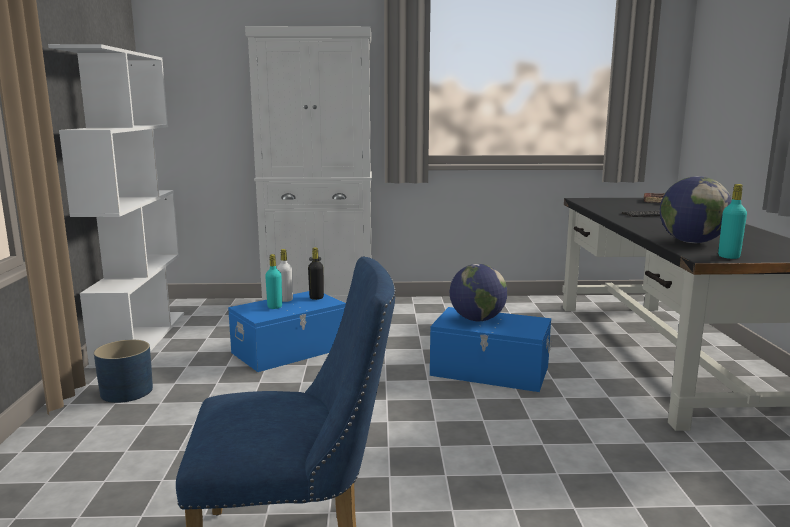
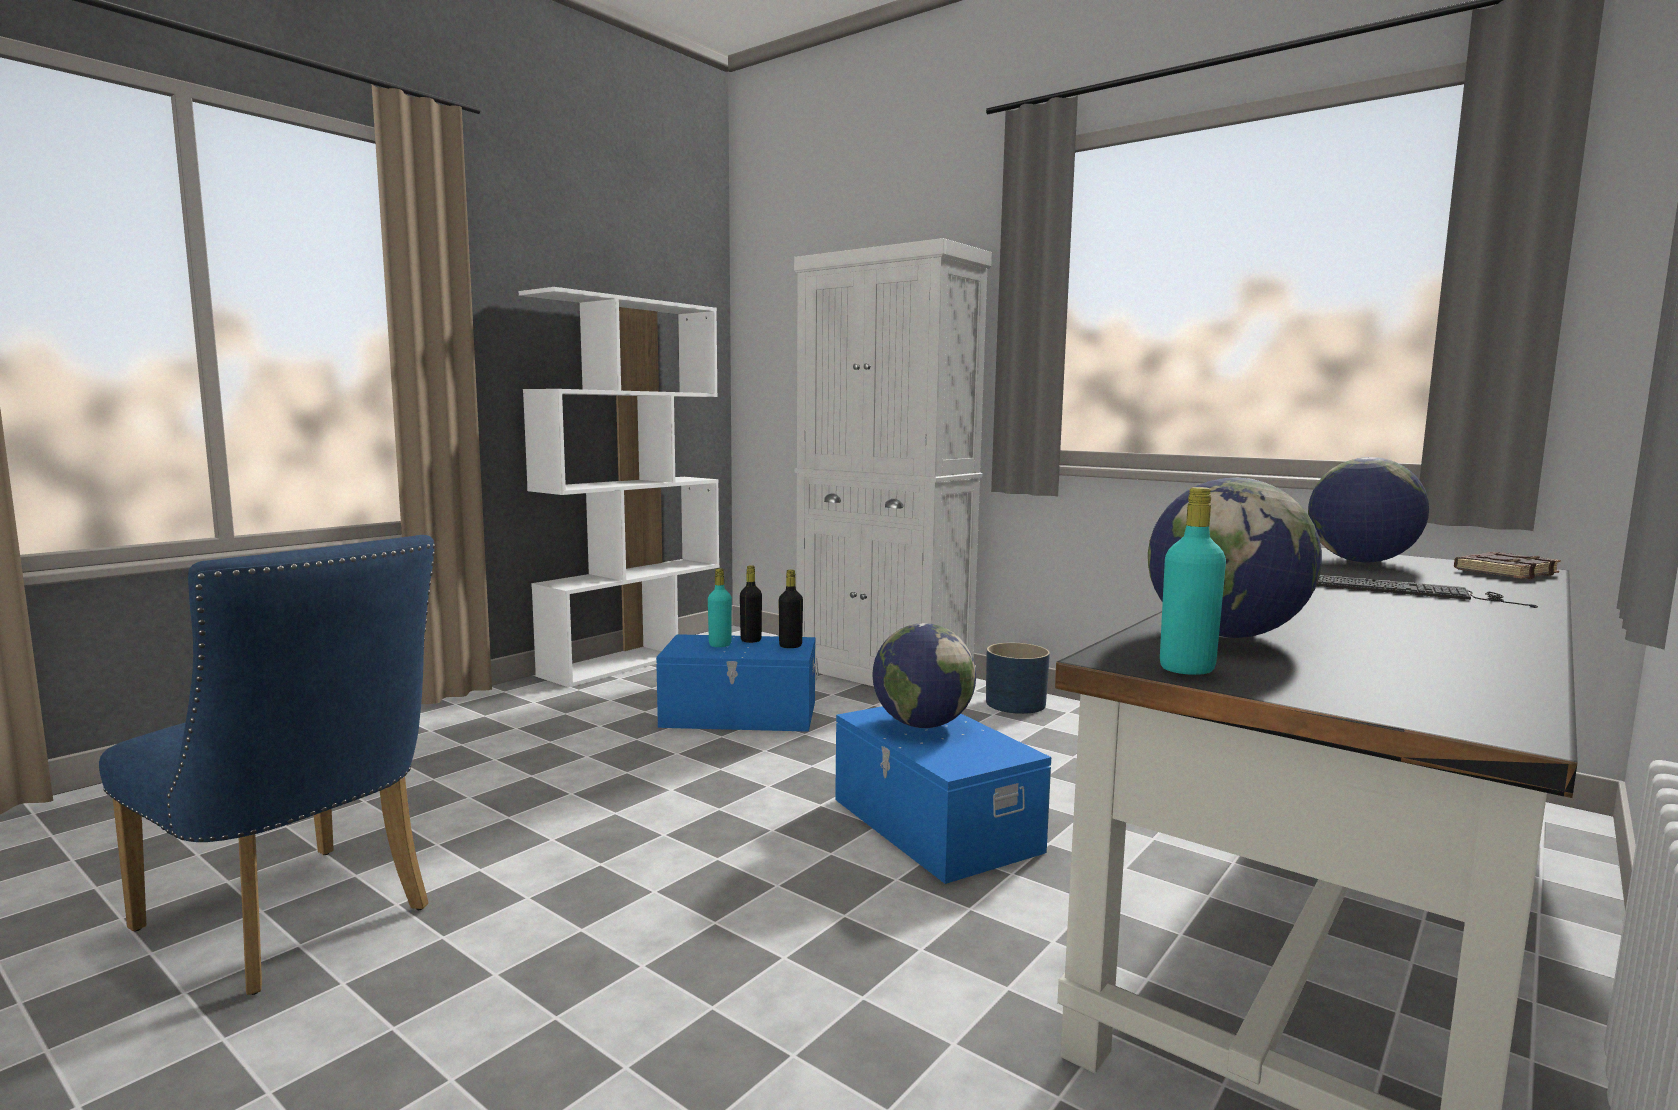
camera: 40 degrees right, 5 degrees down
(127, 391) = (515, 708): blue planter -> blue planter (1015, 704)
(285, 300) = (751, 640): white bottle -> black bottle
(609, 203) = (1361, 561): none -> globe

